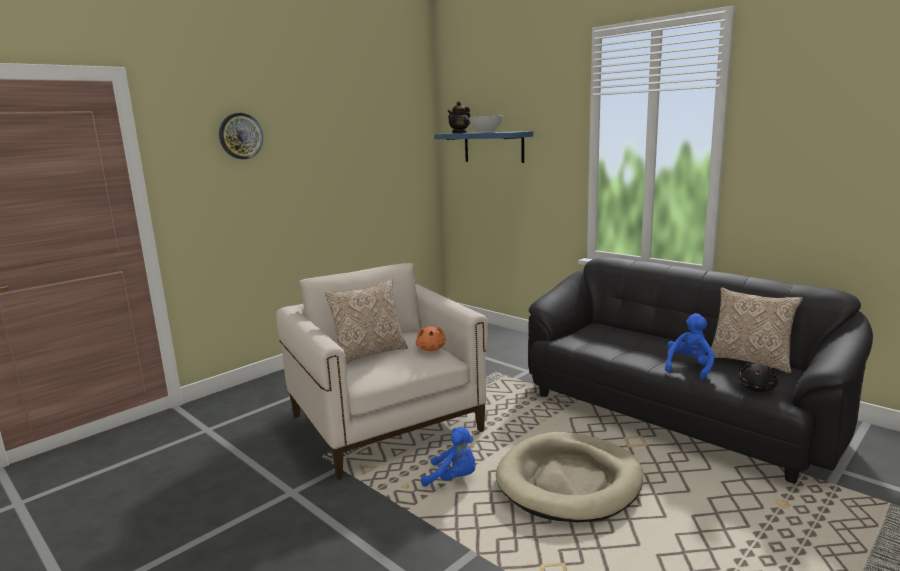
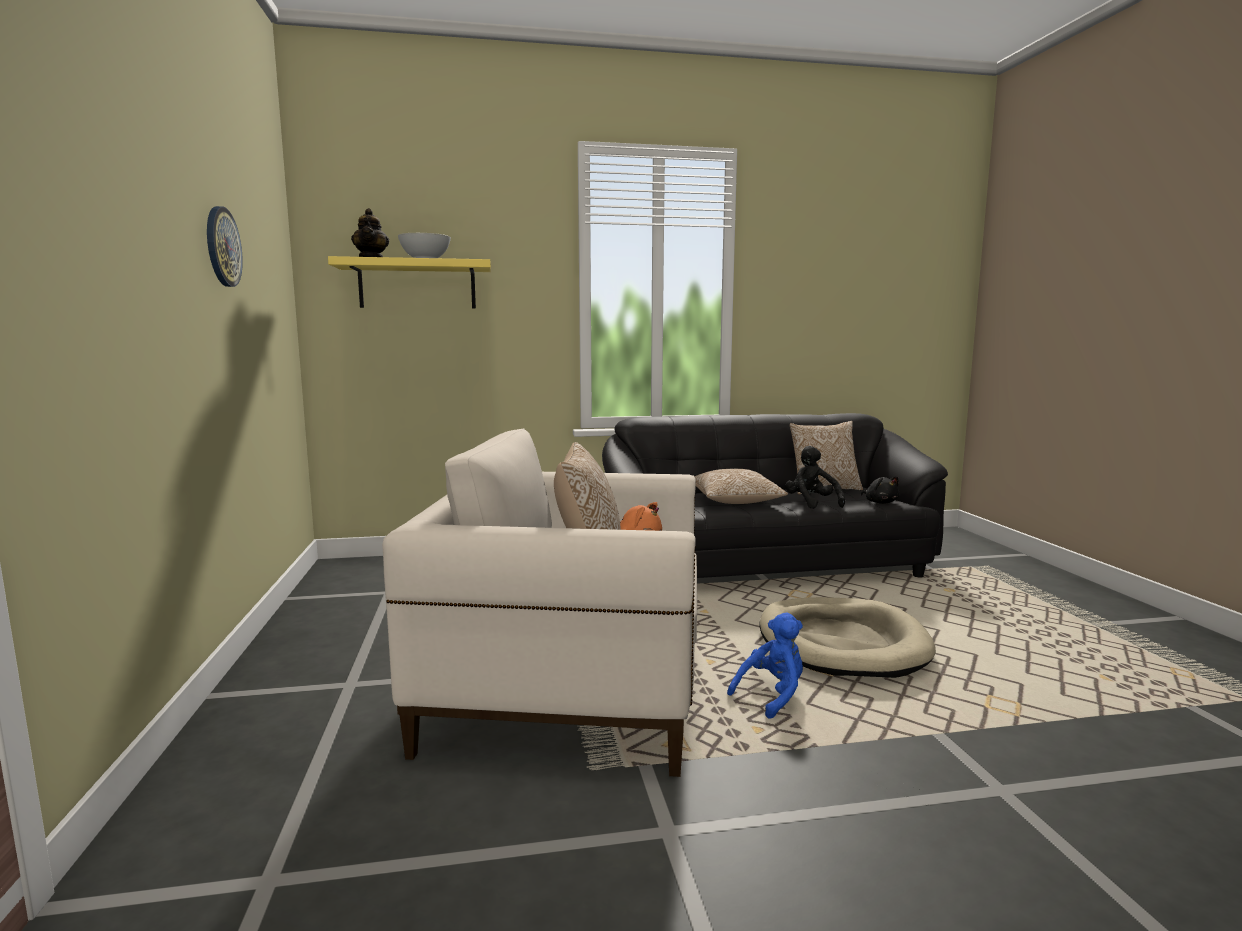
camera: 55 degrees left, 5 degrees down
(240, 136) = (107, 169): wall clock -> wall clock (222, 247)
(493, 147) = (417, 285): blue shelf -> yellow shelf
(634, 347) = (735, 502): none -> pillow
(689, 368) = (811, 503): blue plush toy -> black plush toy

